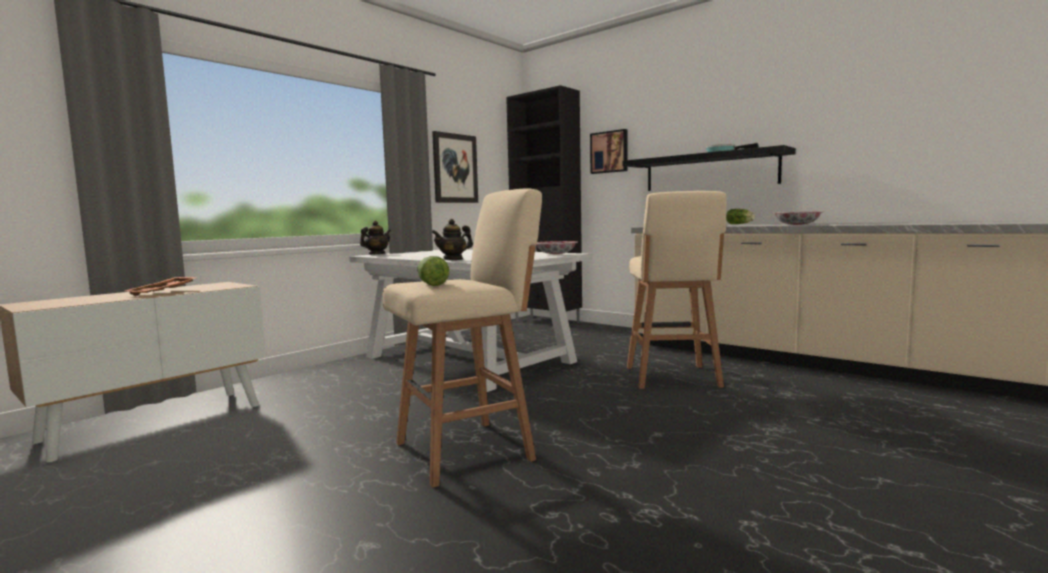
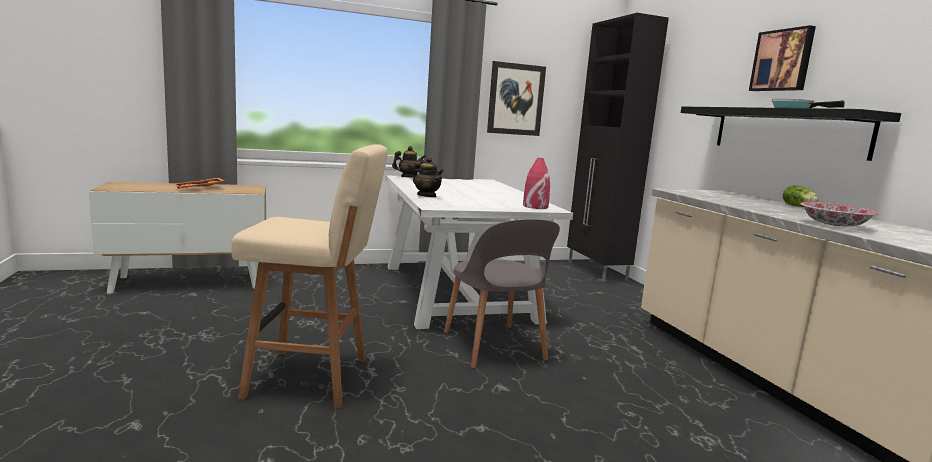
camera: 30 degrees right, 5 degrees up
(432, 283) = (278, 224): lettuce -> none
(453, 259) = (426, 196): teapot -> teapot turned 135 degrees counterclockwise
(555, 254) = (535, 206): bowl -> red vase
(570, 386) = (494, 347): none -> grey chair
(609, 152) = (687, 93): picture -> picture (783, 60)
(673, 378) = (610, 374): beige stool -> none

